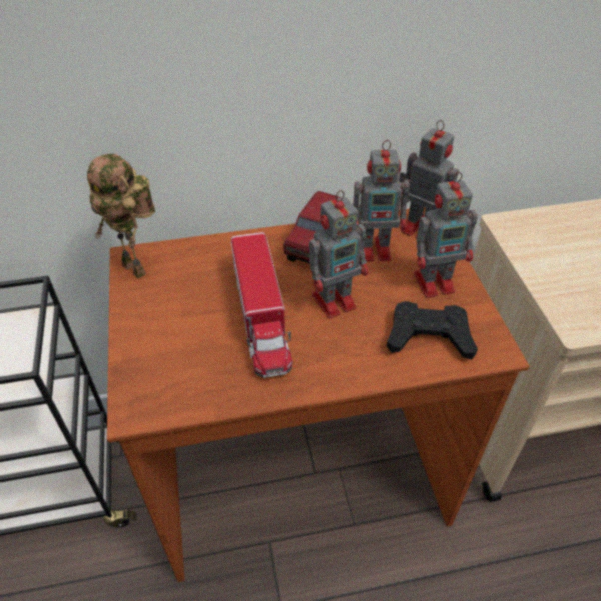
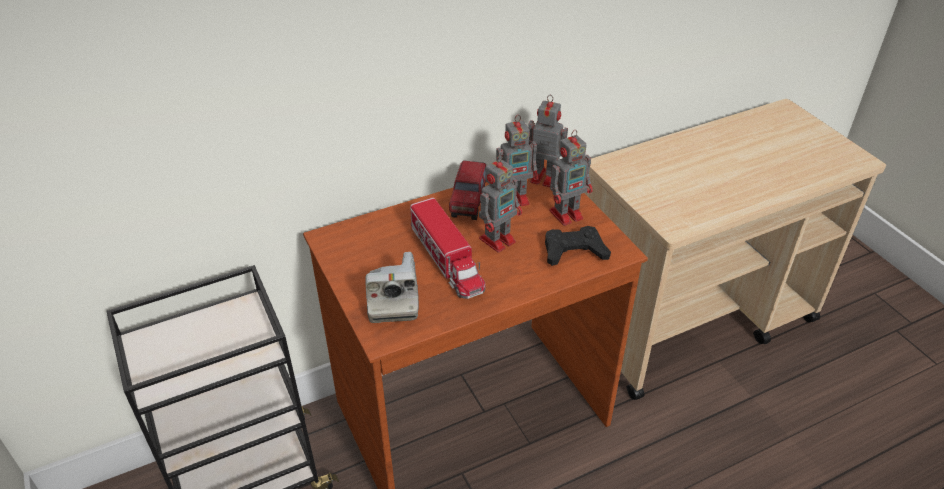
camera: 15 degrees left, 5 degrees down
(138, 269) = (335, 244): toy robot -> none
(173, 357) = (393, 299): none -> camera

